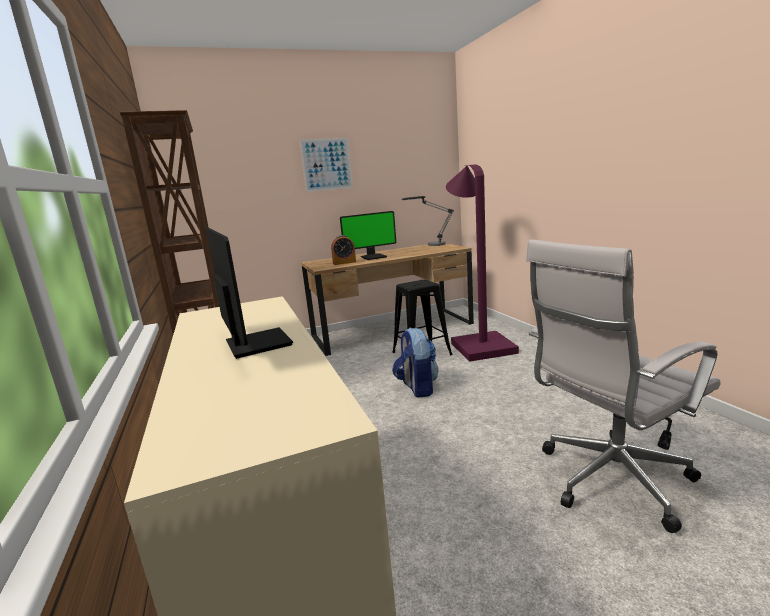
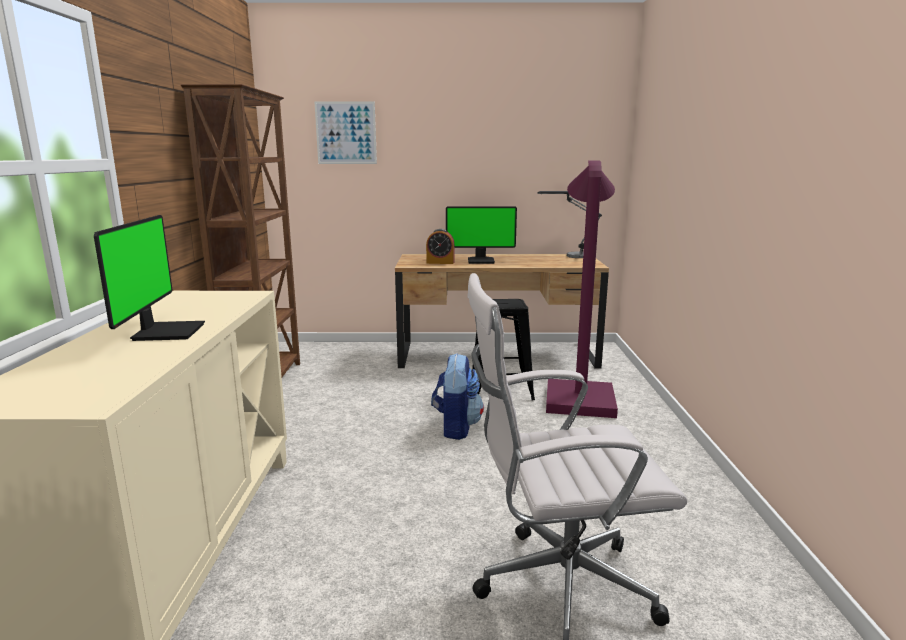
camera: 20 degrees right, 0 degrees up
(327, 164) = (448, 141): picture -> picture (346, 133)

